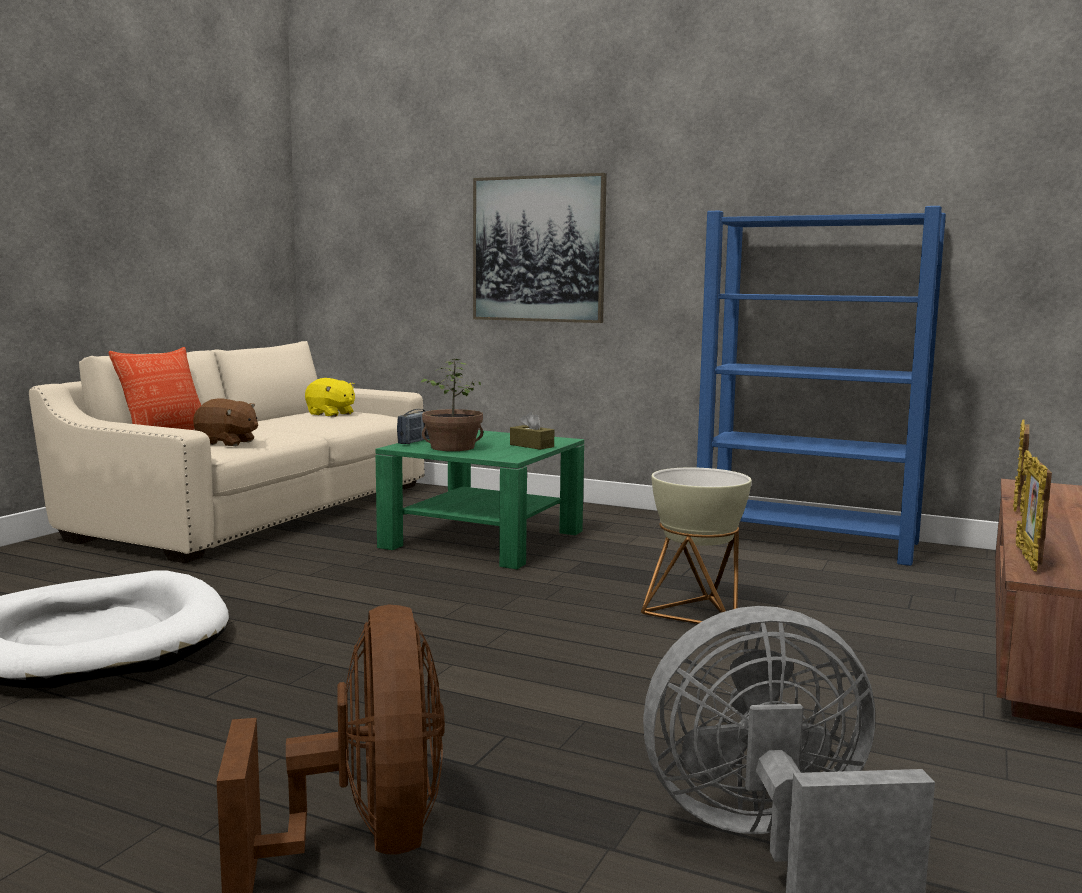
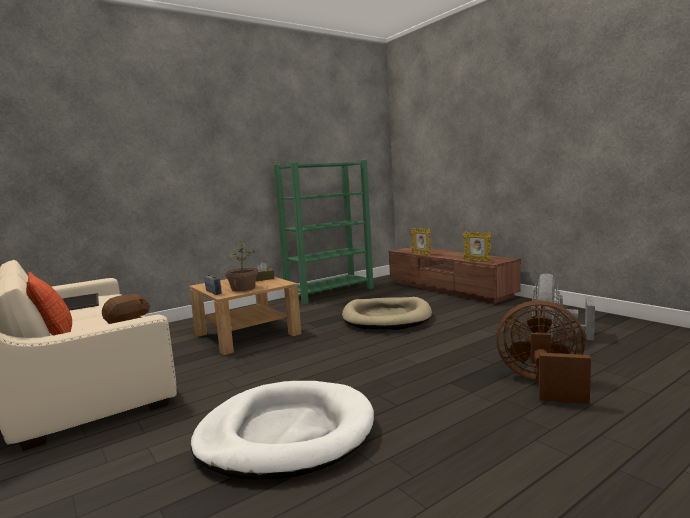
camera: 60 degrees left, 0 degrees up
(330, 414) = (78, 303): yellow plush toy -> tray
(483, 539) = (247, 334): green coffee table -> brown coffee table
(538, 249) = (177, 183): picture -> none
(696, 613) = (386, 317): planter -> beige dog bed
(806, 540) = (330, 293): blue bookcase -> green bookcase

